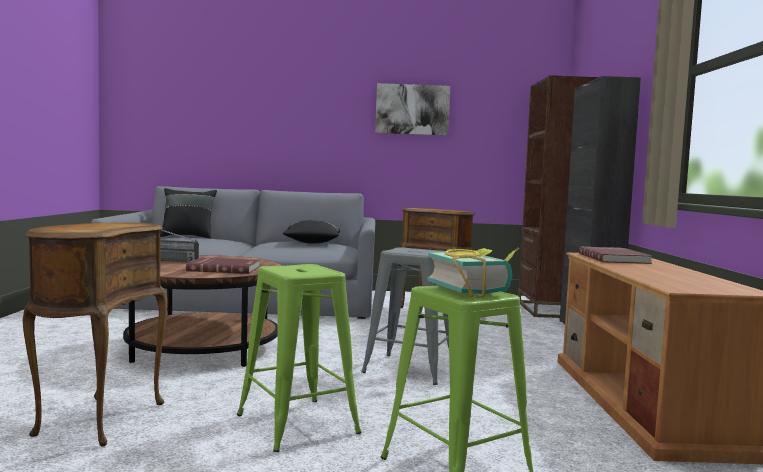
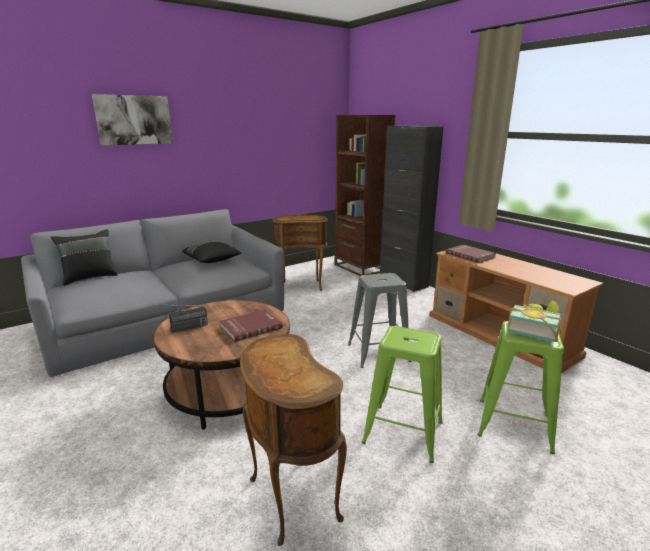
camera: 35 degrees left, 15 degrees up
(412, 109) = (248, 133): picture -> picture (134, 120)

